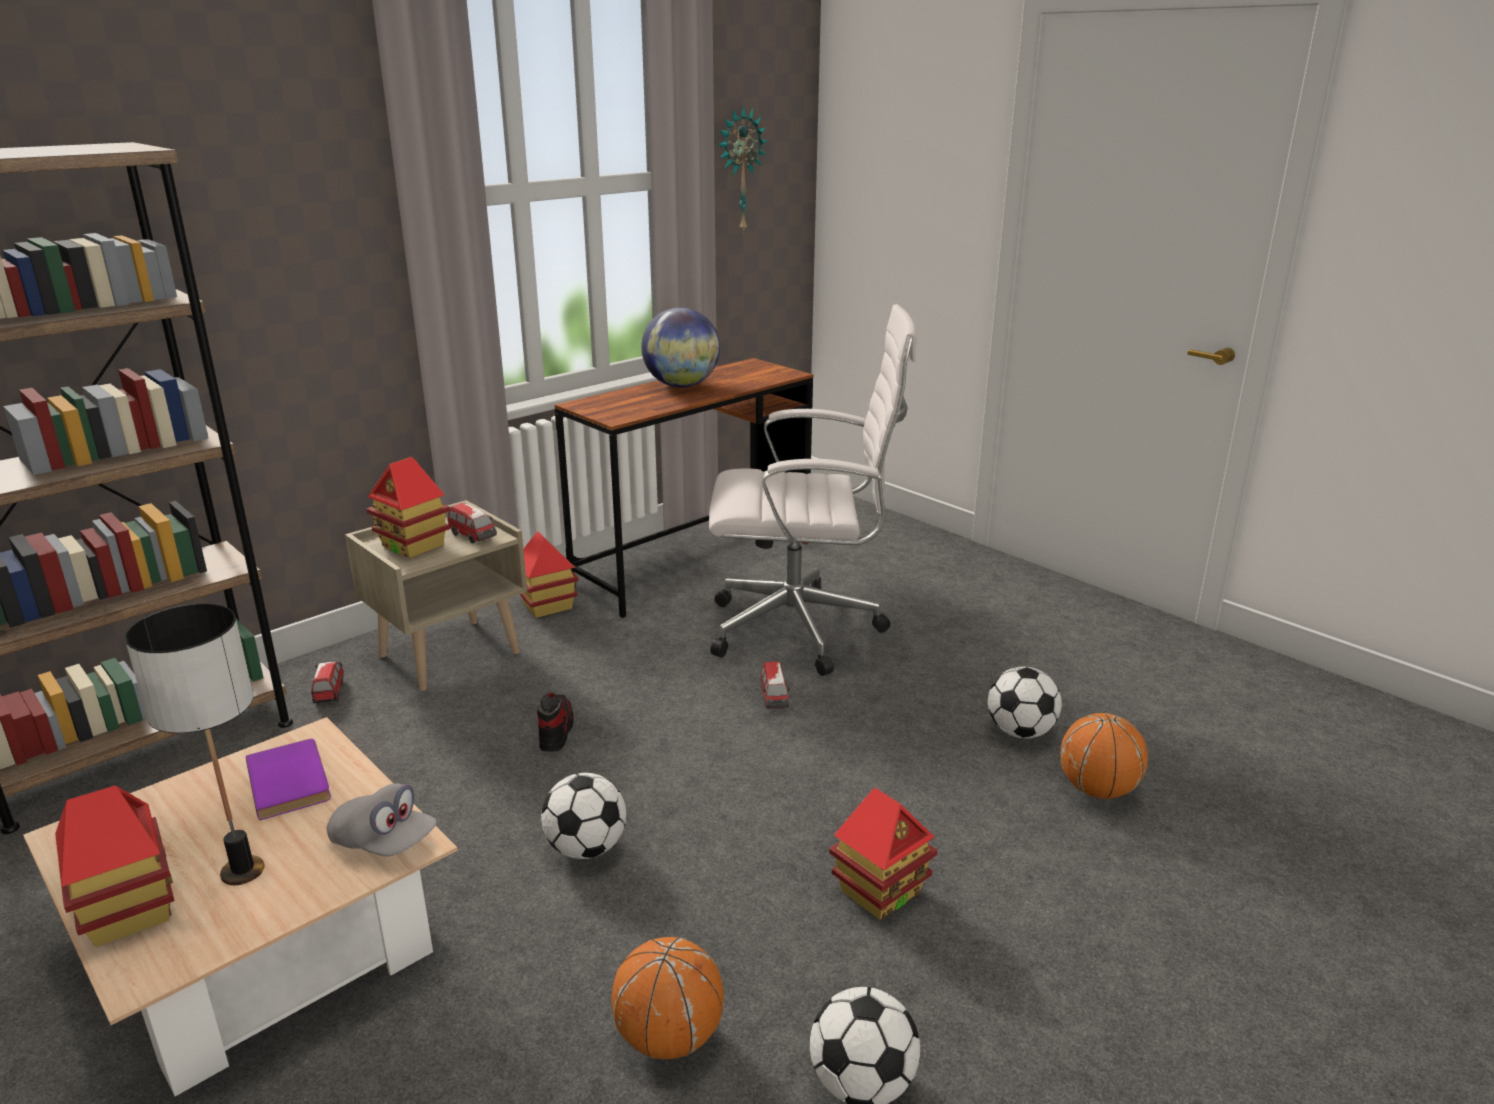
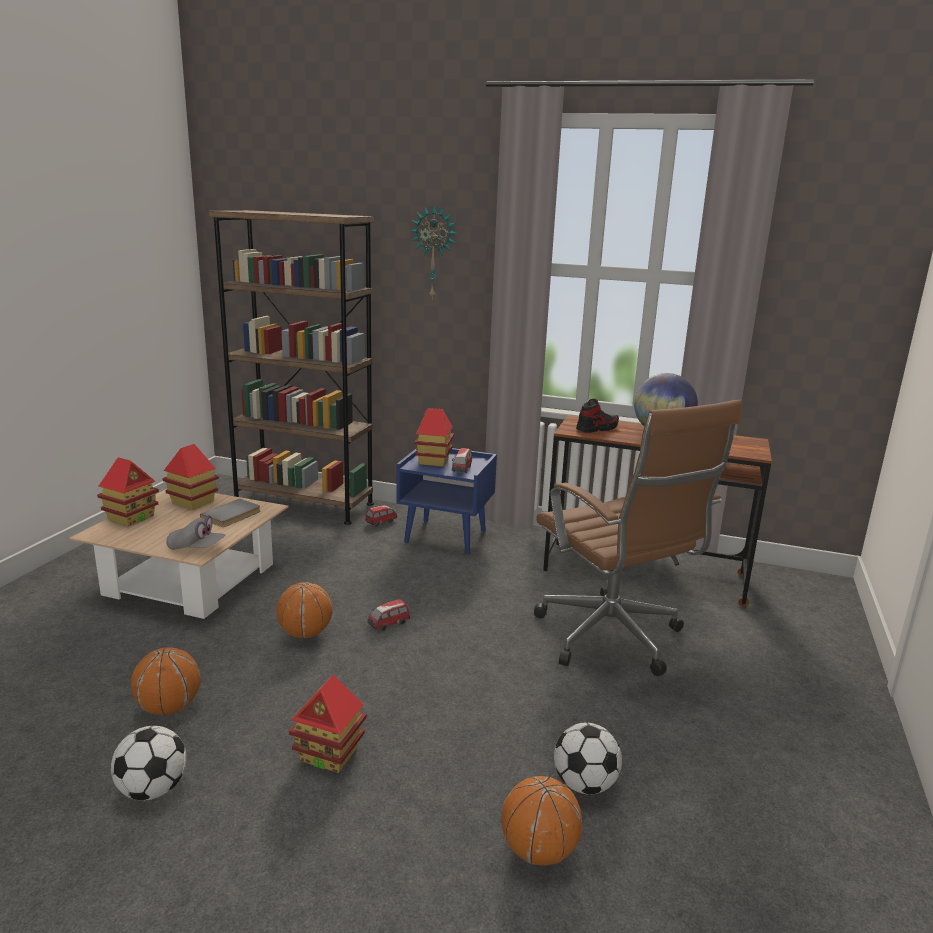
camera: 60 degrees right, 5 degrees down
(242, 872) = (163, 528): table lamp -> none
(292, 781) = (232, 515): purple book -> grey book
(384, 842) = (196, 548): grey cap -> grey cap turned 75 degrees counterclockwise
(450, 653) = (446, 536): beige nightstand -> blue nightstand
(547, 606) = (526, 544): toy house -> toy house (192, 502)
(555, 731) = (403, 590): shoe -> shoe (597, 428)
(586, 848) = (305, 634): football -> basketball
(739, 171) = (812, 284): wall clock -> wall clock (434, 252)
(774, 698) = (510, 652): toy car -> toy car (388, 624)
(803, 630) = (613, 639): white office chair -> brown office chair

